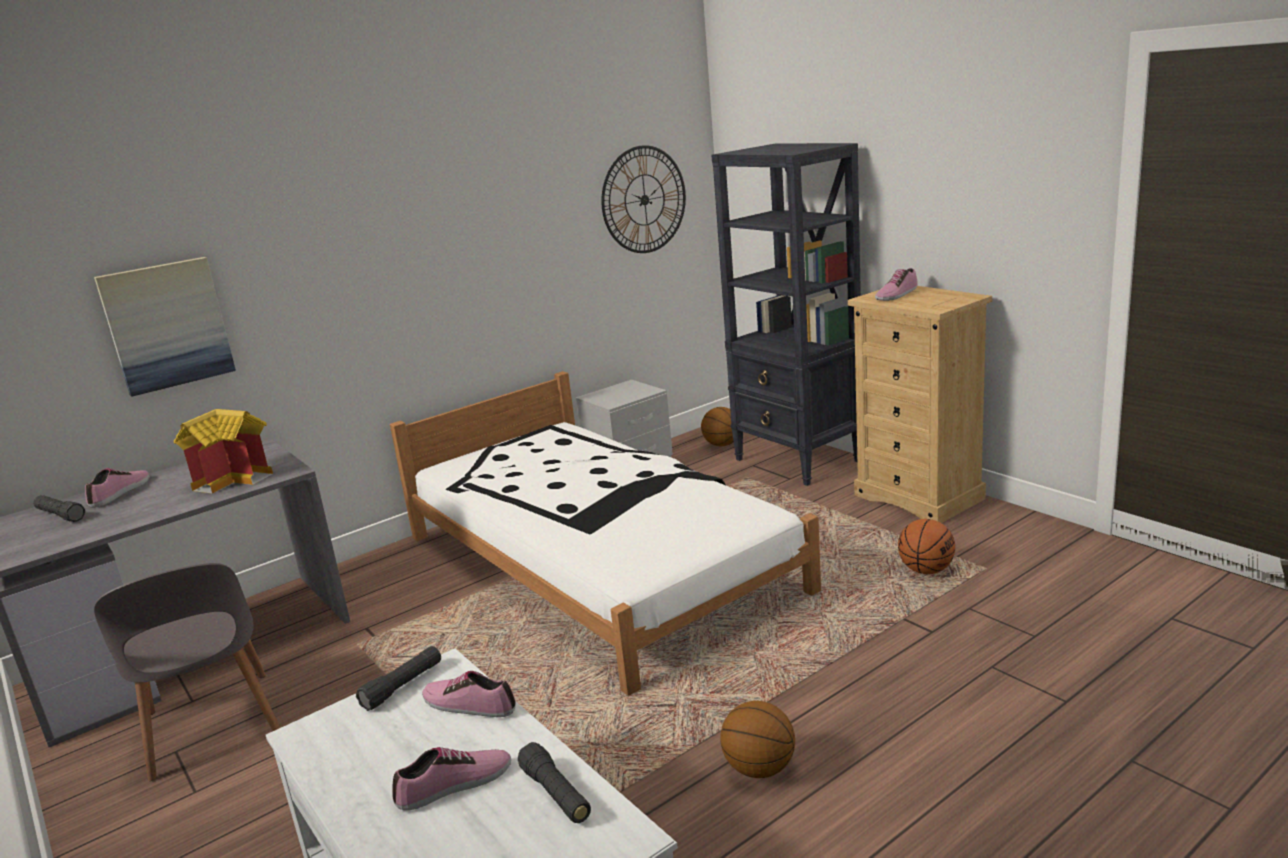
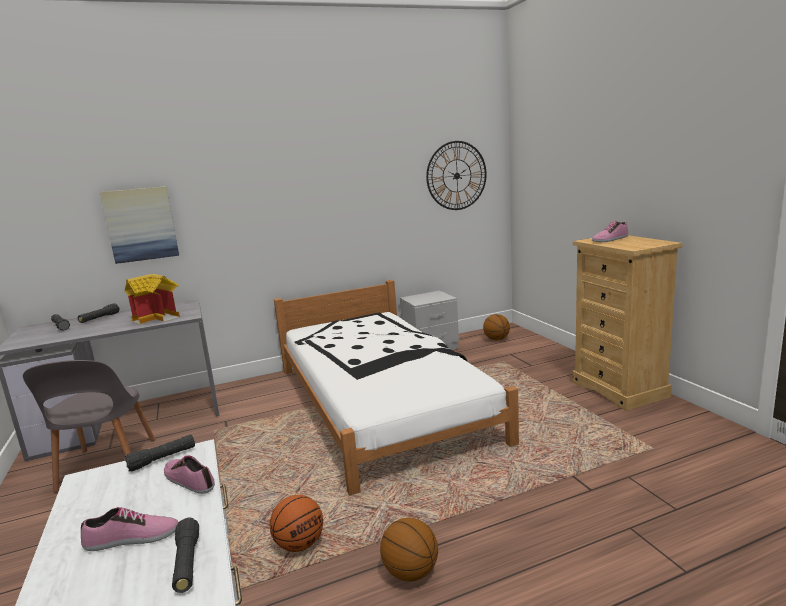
camera: 15 degrees right, 5 degrees down
(120, 493) = (99, 318): shoe -> black flashlight
(798, 461) = (542, 355): black bookcase -> none
(926, 570) = (604, 442): basketball -> basketball (299, 544)

